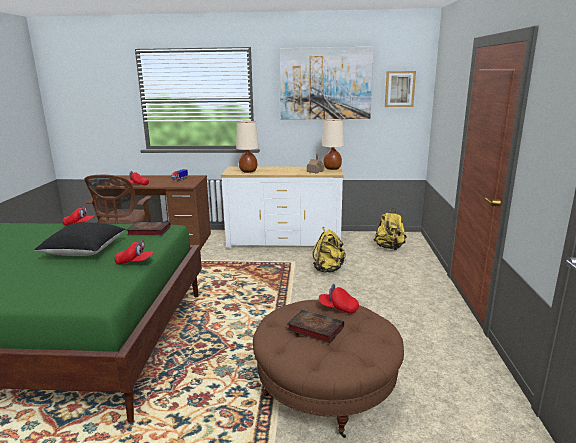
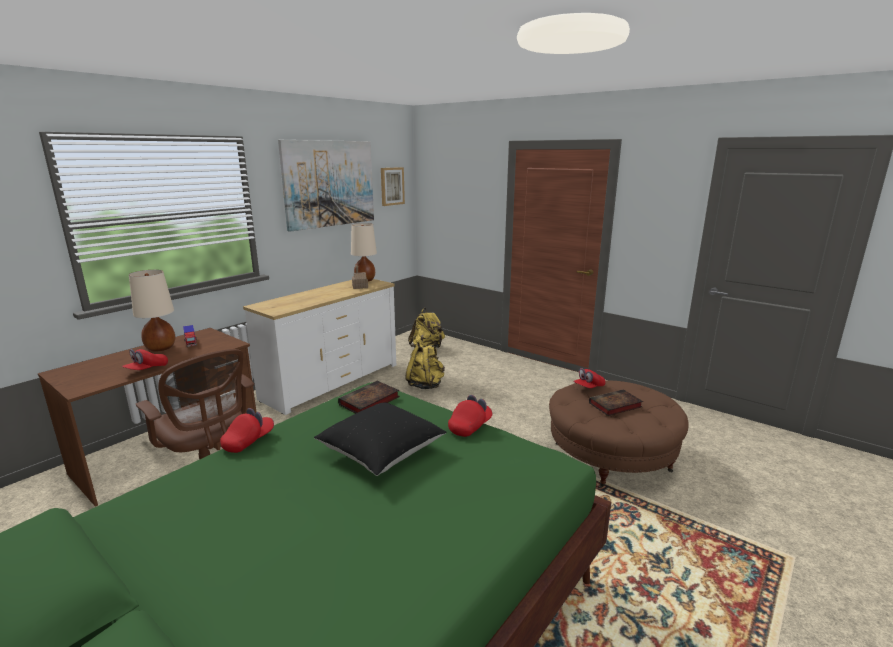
camera: 55 degrees left, 0 degrees up
(248, 171) = (293, 304): beige table lamp -> beige table lamp (160, 348)

